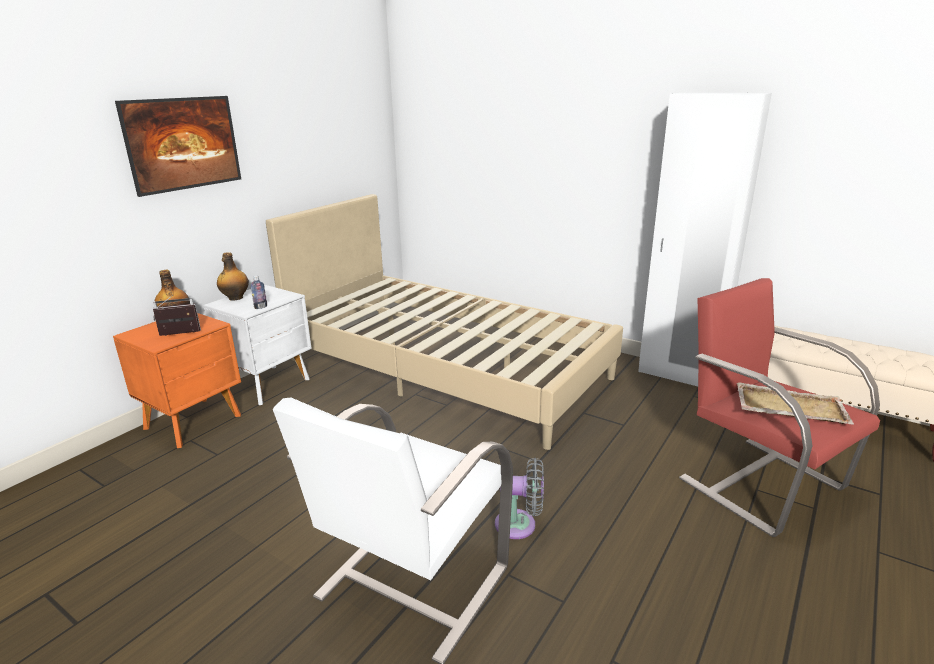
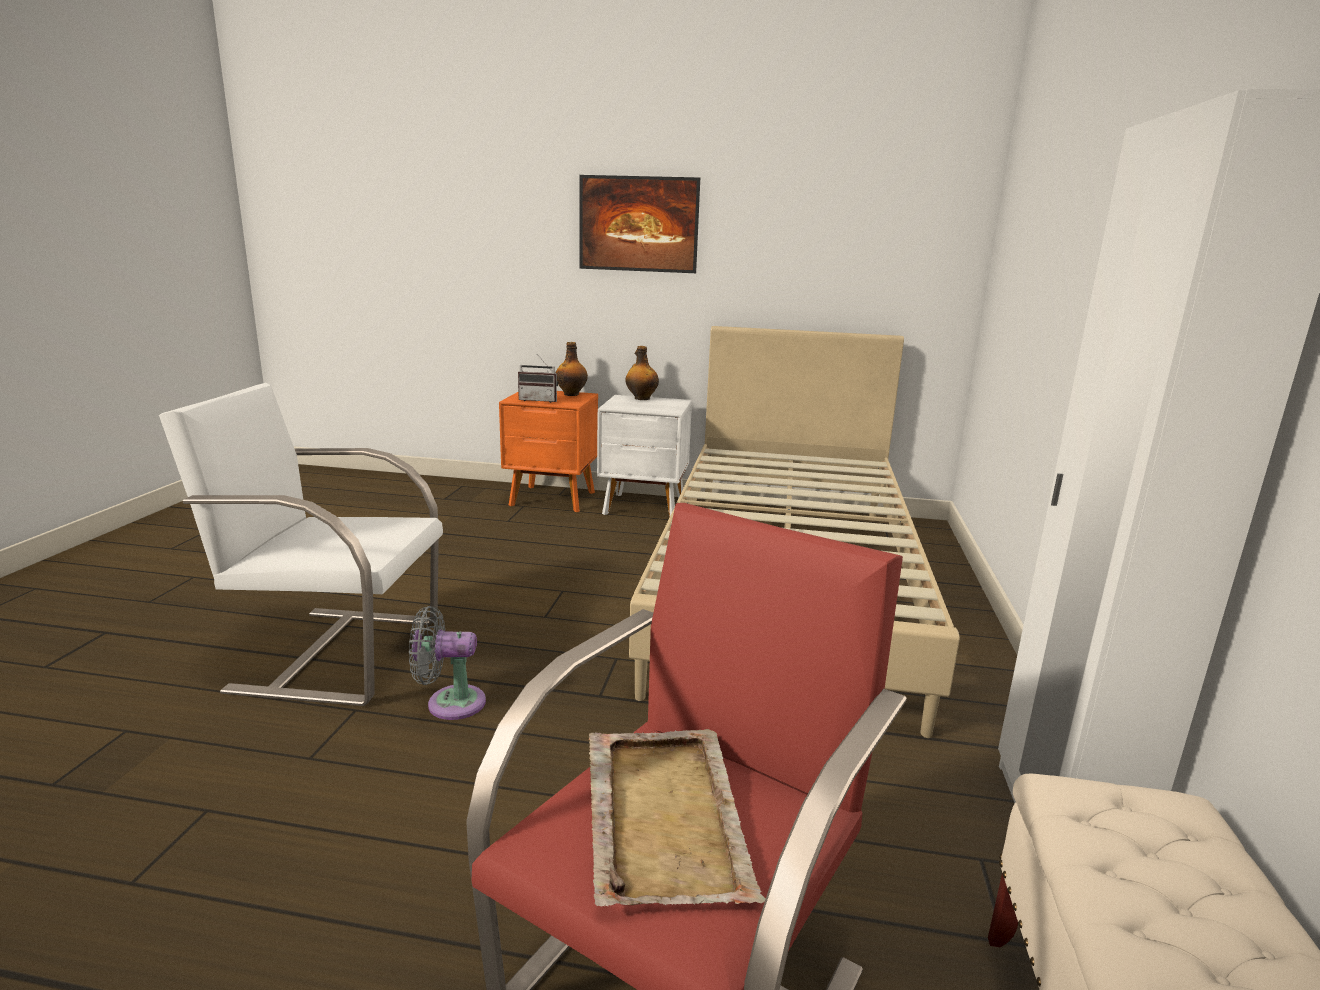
camera: 65 degrees right, 5 degrees down
(179, 335) = (539, 400): radio -> radio turned 135 degrees clockwise
(261, 307) = (628, 408): bottle -> none
(520, 525) = (450, 703): grey fan -> grey fan turned 105 degrees clockwise

